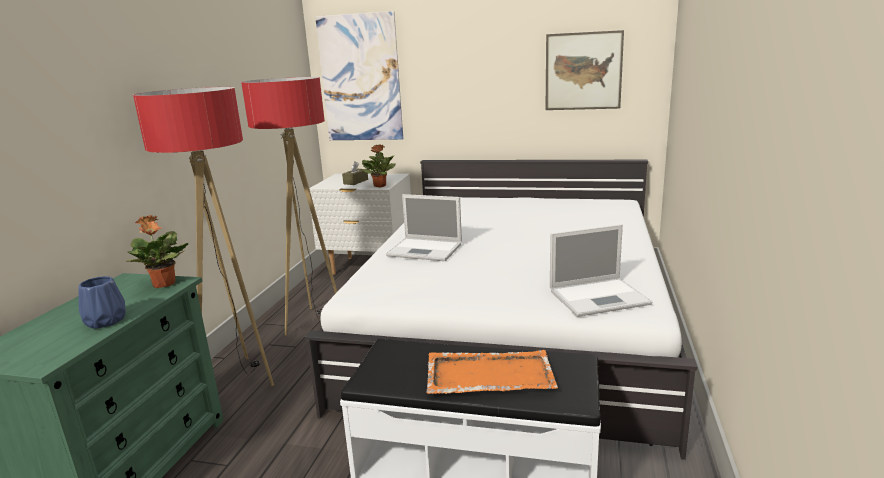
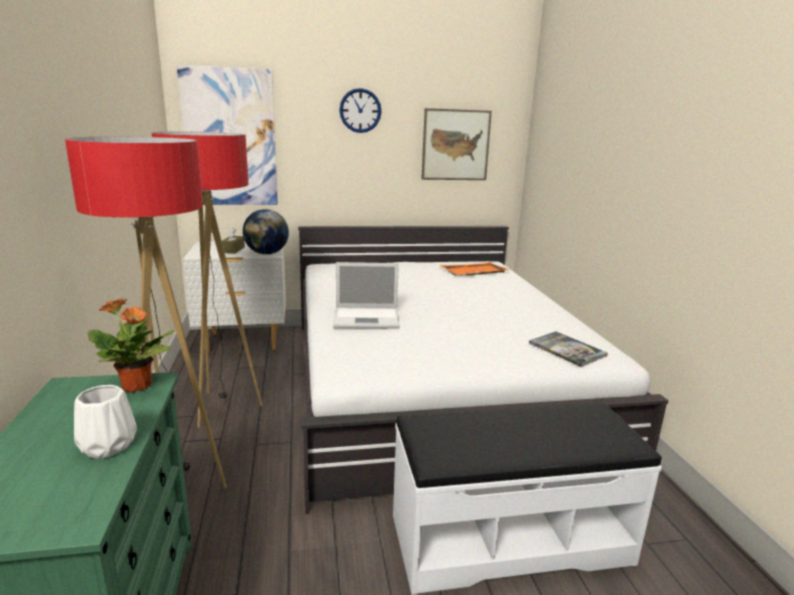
camera: 25 degrees left, 0 degrees up
(106, 321) = (109, 446): blue vase -> white vase
(380, 185) = (267, 253): potted plant -> globe
(478, 42) = (360, 110): none -> wall clock
(488, 376) = (541, 436): orange tray -> orange tray (473, 271)
(600, 297) = (567, 349): laptop -> book

